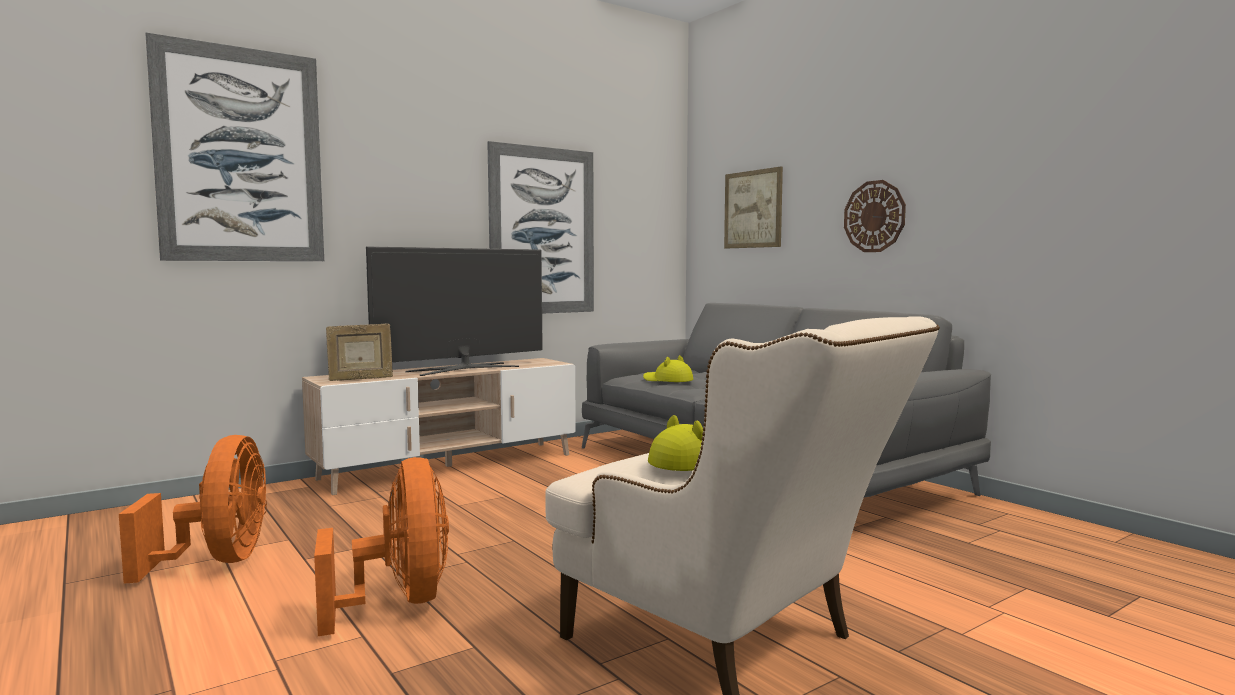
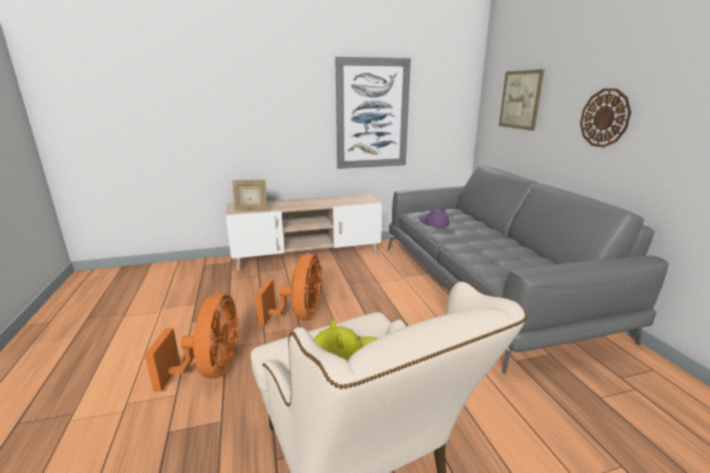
camera: 20 degrees right, 15 degrees up
(219, 561) = (155, 315): orange fan -> orange fan (300, 315)
(240, 155) = (183, 78): picture -> none
(464, 369) = (314, 203): television -> none
(667, 380) = (433, 222): yellow hat -> purple hat

